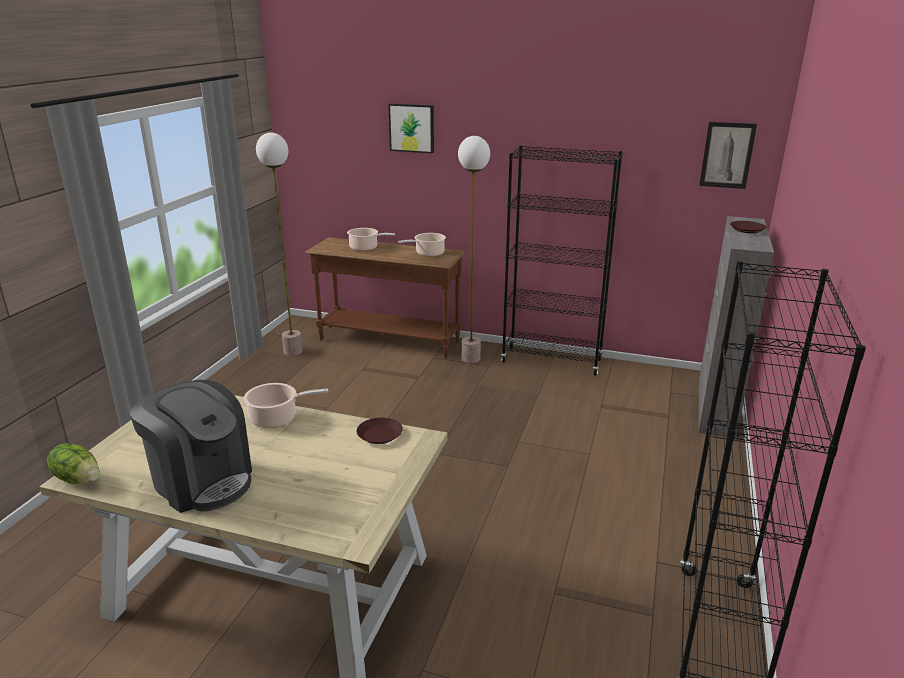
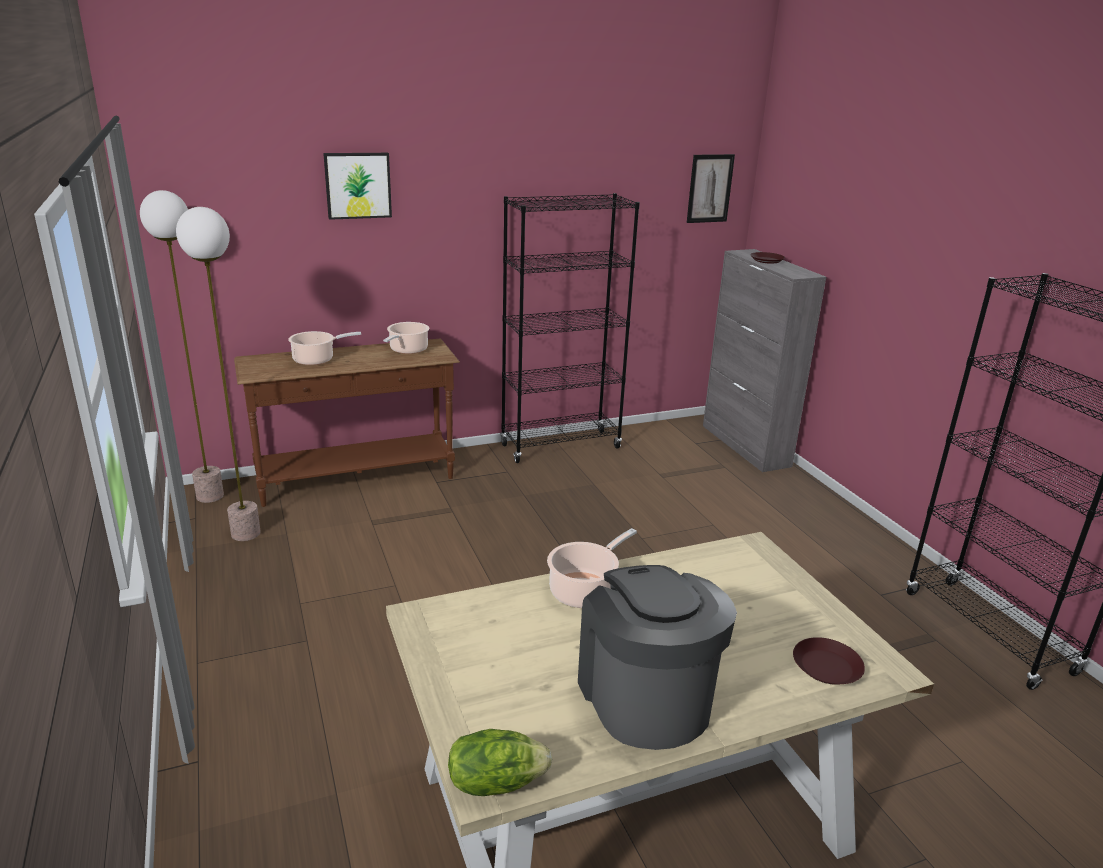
camera: 40 degrees left, 0 degrees up
(202, 481) = (645, 697): coffee machine -> coffee machine turned 105 degrees counterclockwise
(380, 435) = (714, 560): brown plate -> brown plate (827, 667)
(470, 359) = (478, 470): floor lamp -> floor lamp (210, 496)

